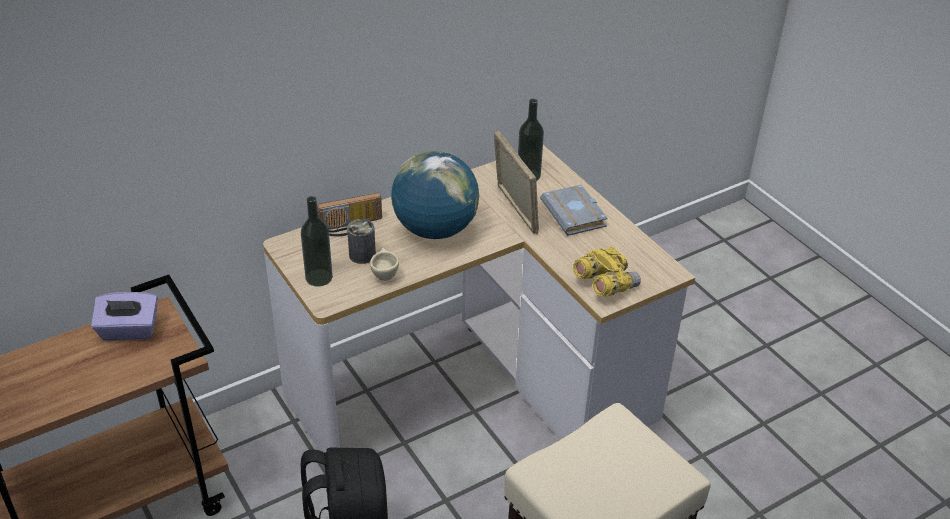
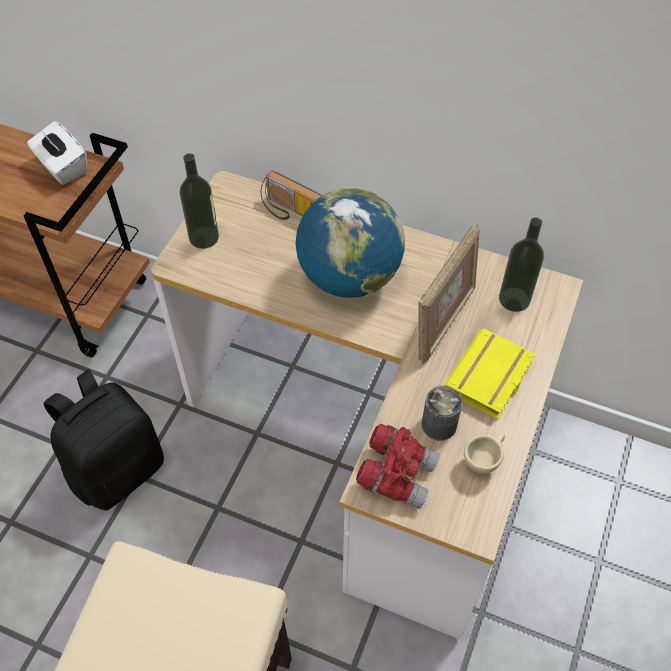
camera: 55 degrees right, 15 degrees up
(129, 331) = (62, 167): purple tissue box -> white tissue box
(362, 255) = (262, 247): can -> can (439, 424)
(384, 274) = (248, 280): beige cup -> beige cup (483, 461)
(575, 215) = (490, 379): grey book -> yellow book
(604, 284) = (396, 473): yellow binoculars -> red binoculars

